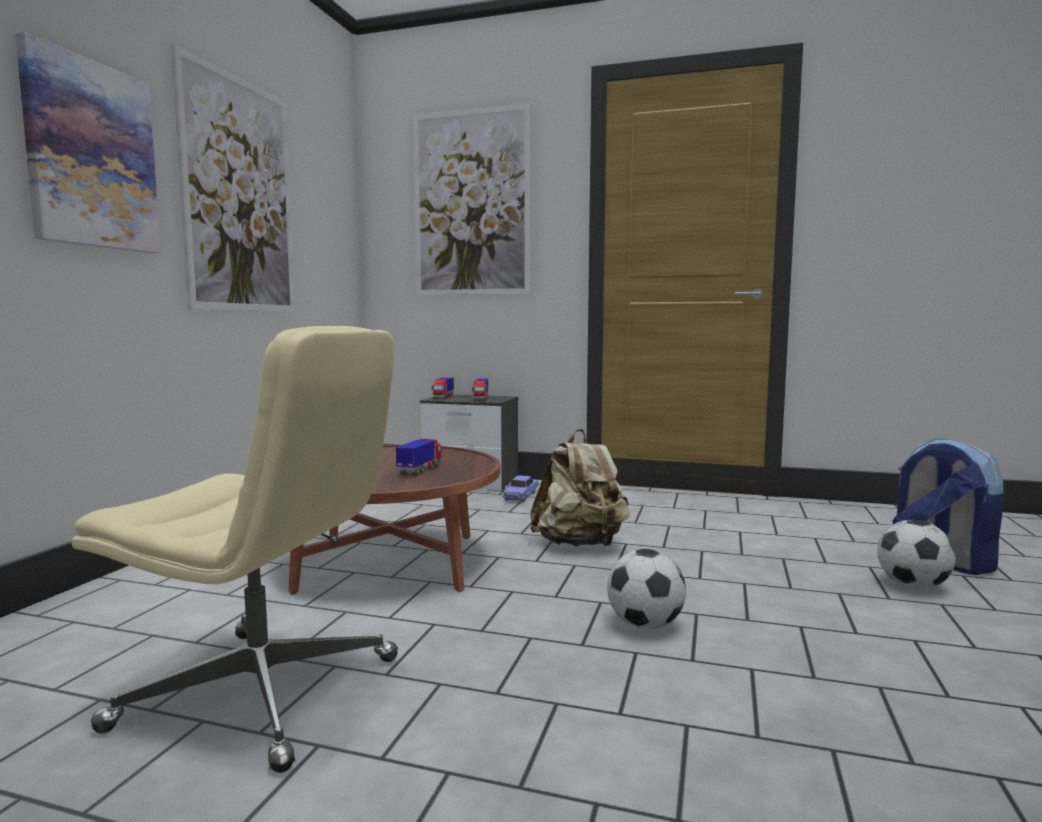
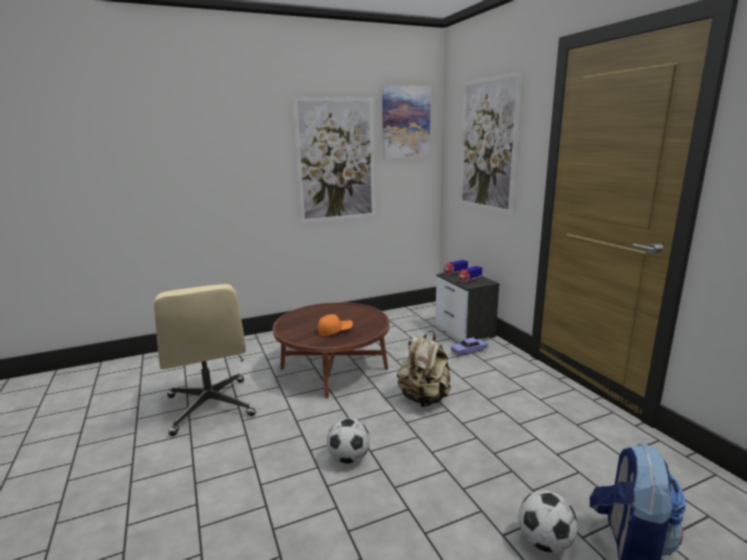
camera: 50 degrees right, 10 degrees up
(91, 155) = (249, 163): picture -> picture (405, 122)
(420, 470) = (335, 331): toy truck -> orange cap

